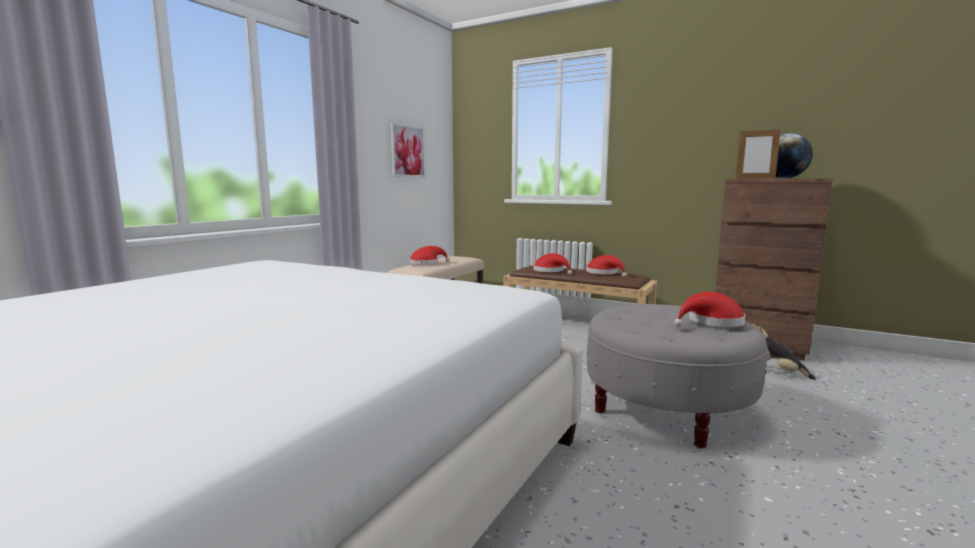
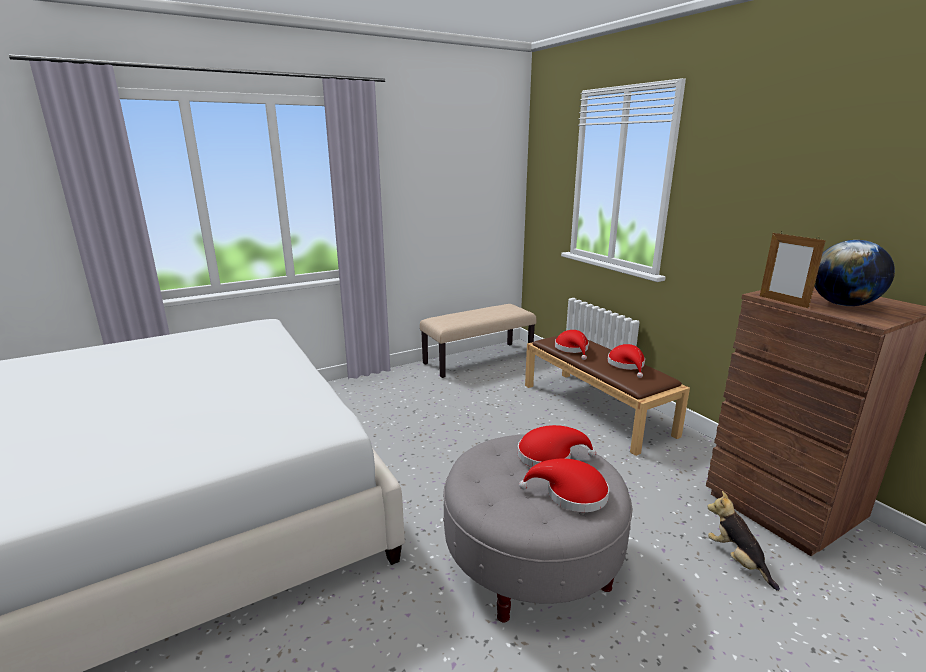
camera: 30 degrees right, 10 degrees up
(408, 151) = (457, 198): picture -> none
(426, 263) = (464, 314): red hat -> red hat (549, 456)

